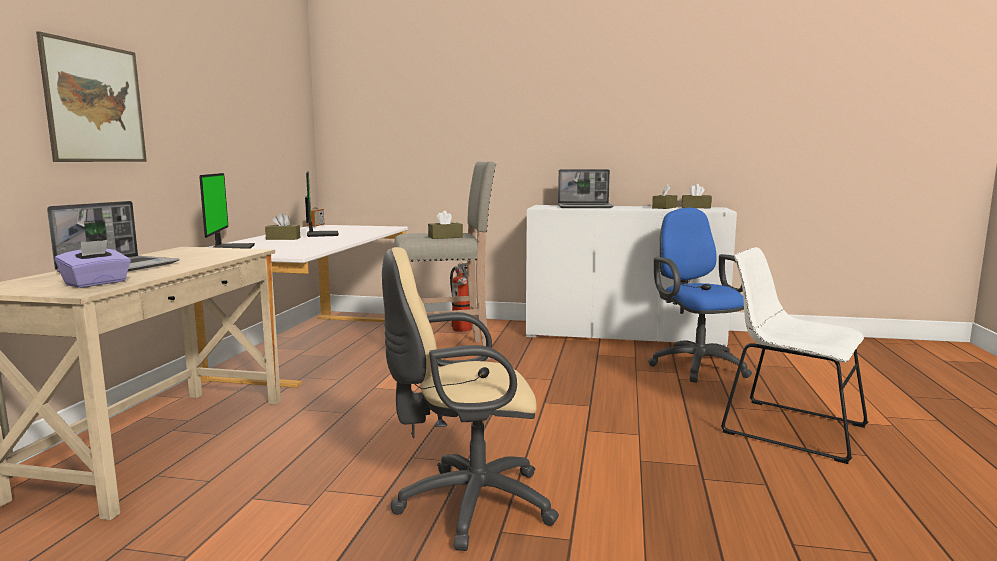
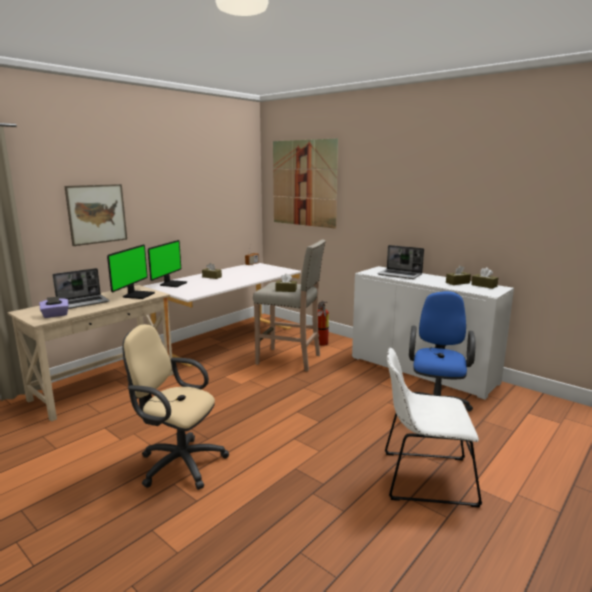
camera: 30 degrees right, 5 degrees up
(320, 234) = (237, 275): monitor -> monitor (137, 295)
(398, 94) = (303, 183): none -> picture
(787, 427) = (423, 477): white chair -> white chair turned 60 degrees counterclockwise

